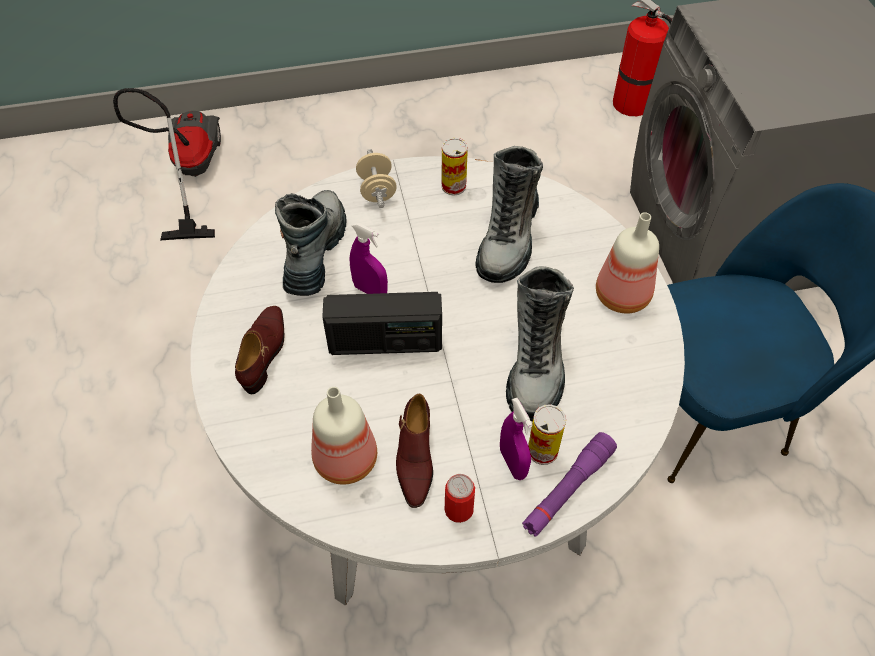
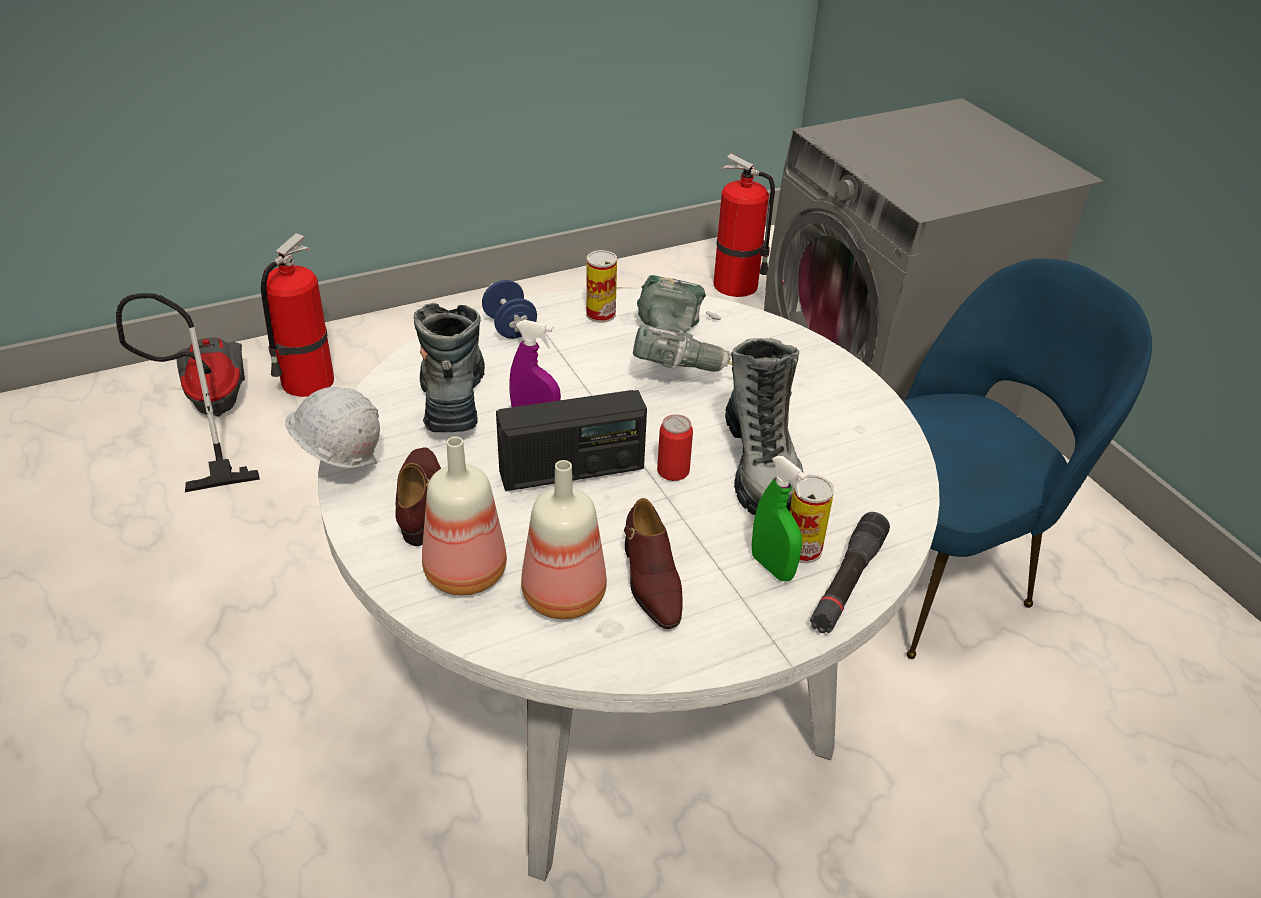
camera: 15 degrees left, 15 degrees down
(213, 312) = (340, 469): none -> white hard hat
(264, 154) = (306, 383): none -> fire extinguisher
(377, 190) = (510, 327): beige dumbbell -> blue dumbbell
(459, 509) = (724, 624): can -> can (673, 471)
(508, 238) = (683, 354): boot -> power drill
(513, 463) = (772, 567): purple spray bottle -> green spray bottle
(567, 489) = (847, 582): purple flashlight -> black flashlight
(622, 297) = (834, 392): bottle -> bottle (465, 575)

